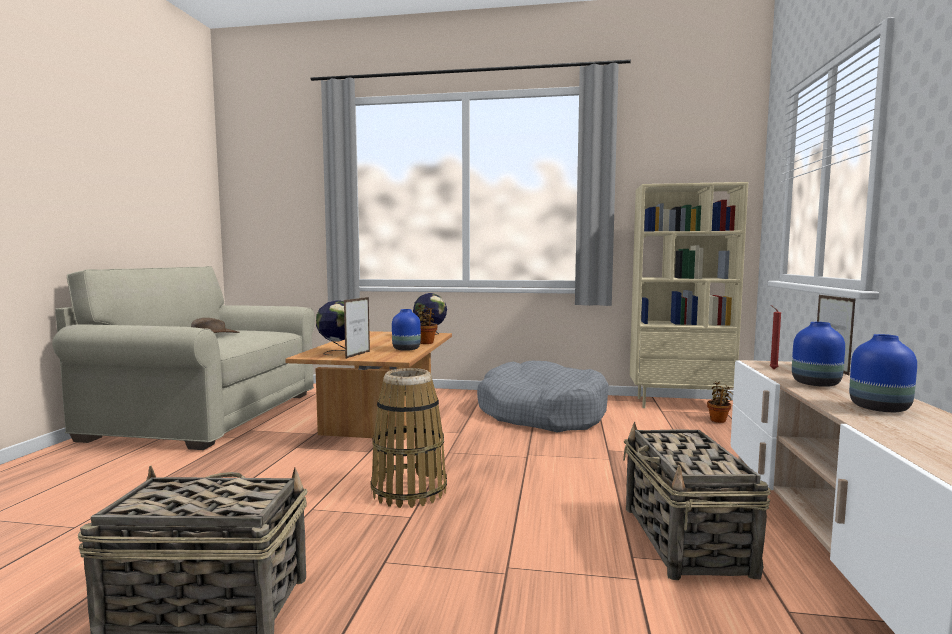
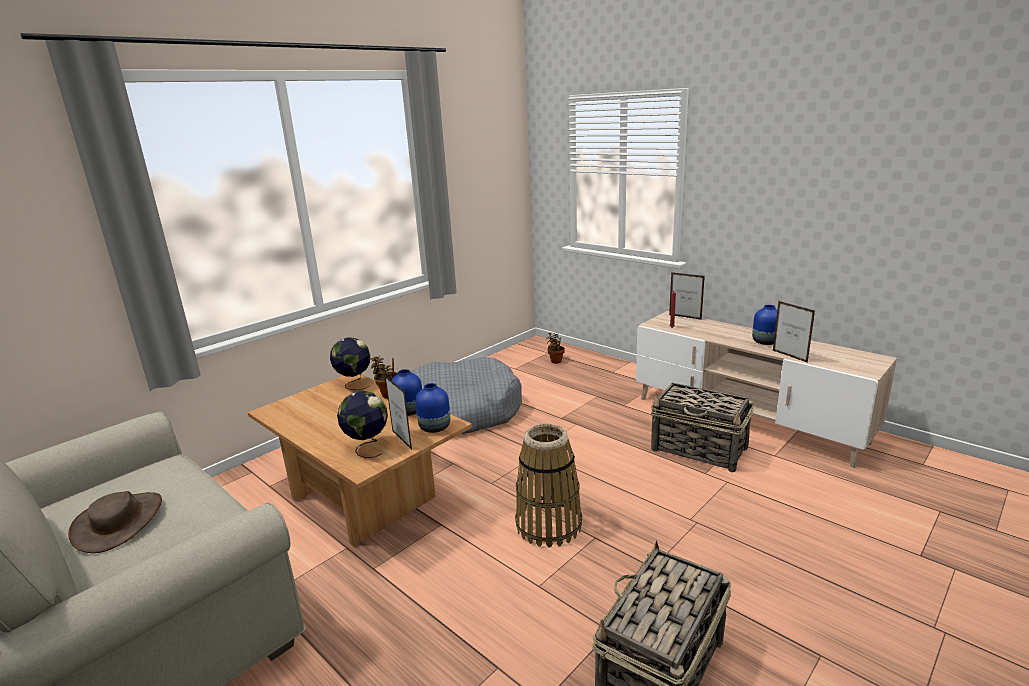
camera: 55 degrees left, 15 degrees up
(679, 404) = (511, 357): beige bookcase -> none
(816, 384) = (713, 333): blue vase -> blue vase (435, 427)
(865, 425) = (789, 356): none -> picture frame

